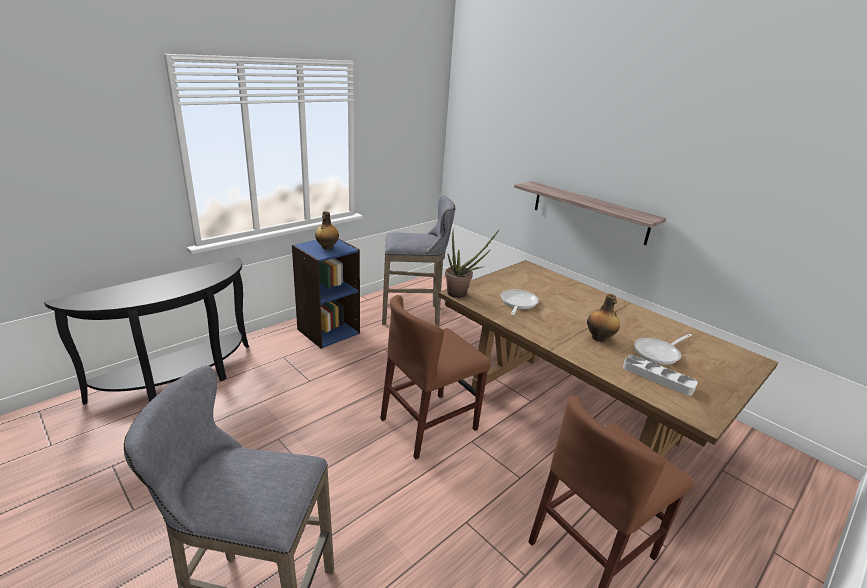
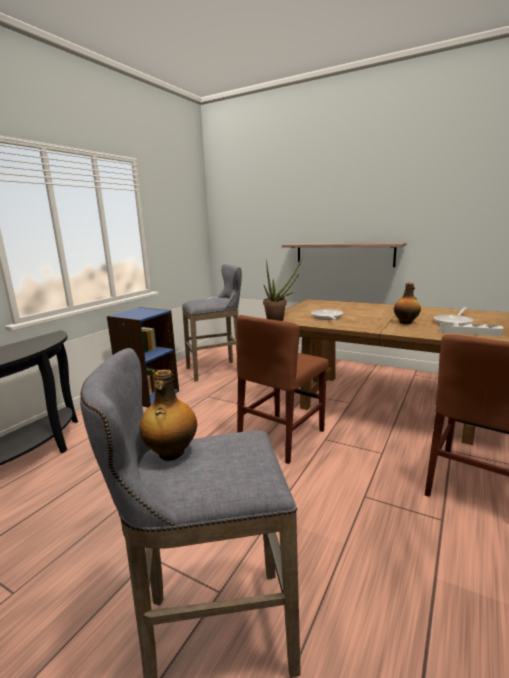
camera: 15 degrees left, 10 degrees down
(327, 247) = (141, 313): bottle -> bottle (171, 454)

